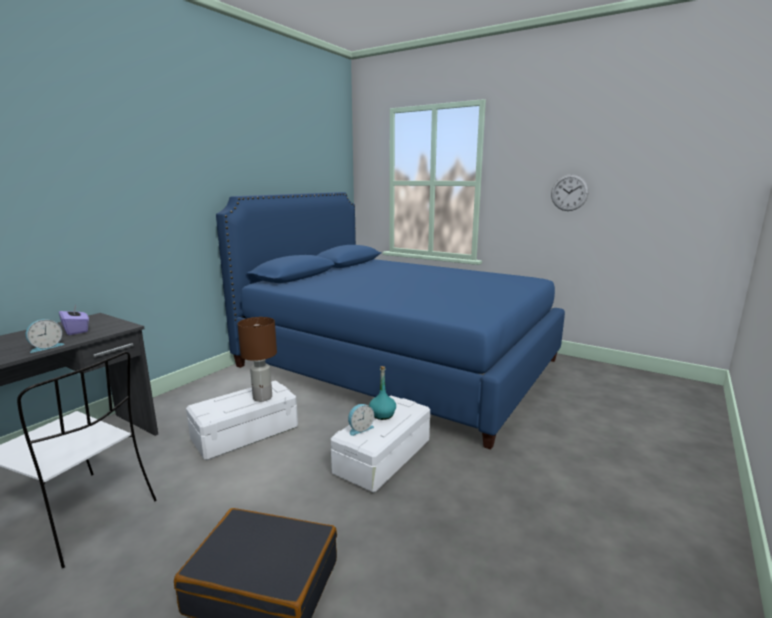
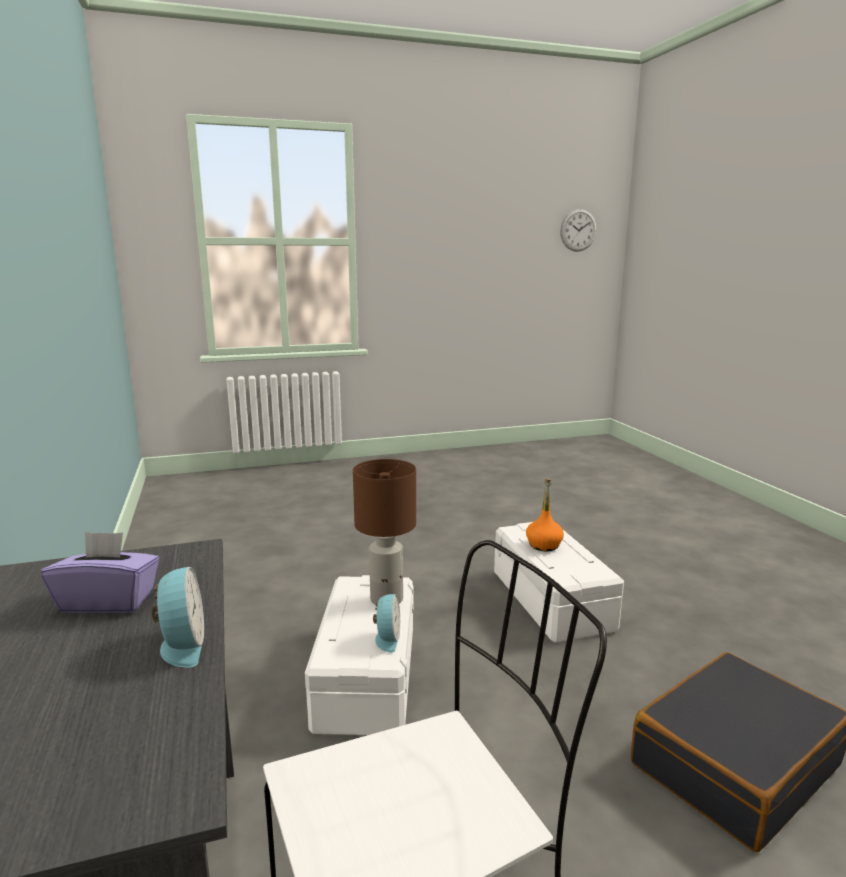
camera: 50 degrees left, 0 degrees up
(360, 429) = (562, 566): alarm clock -> alarm clock (387, 638)
(382, 414) = (544, 545): turquoise bottle -> orange bottle
(398, 363) = (350, 512): blue bed -> none
(569, 192) = (466, 253): wall clock -> wall clock (578, 230)

